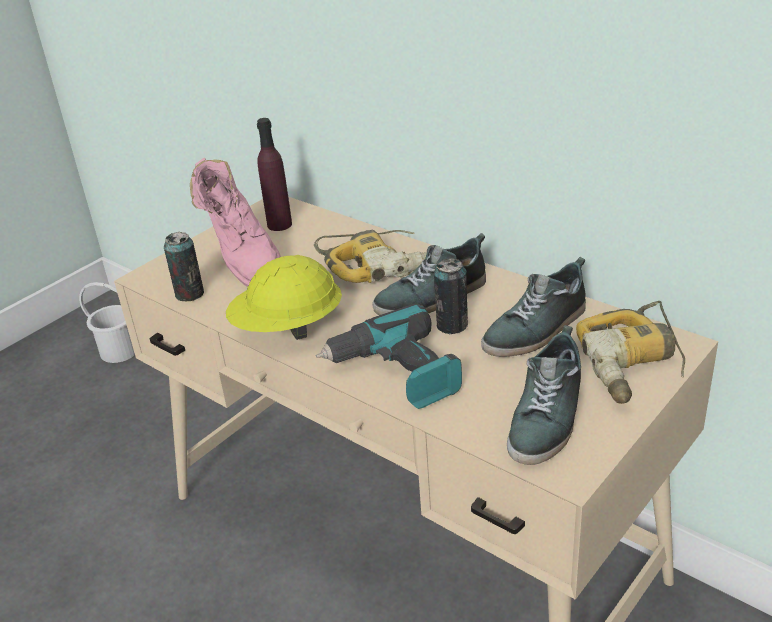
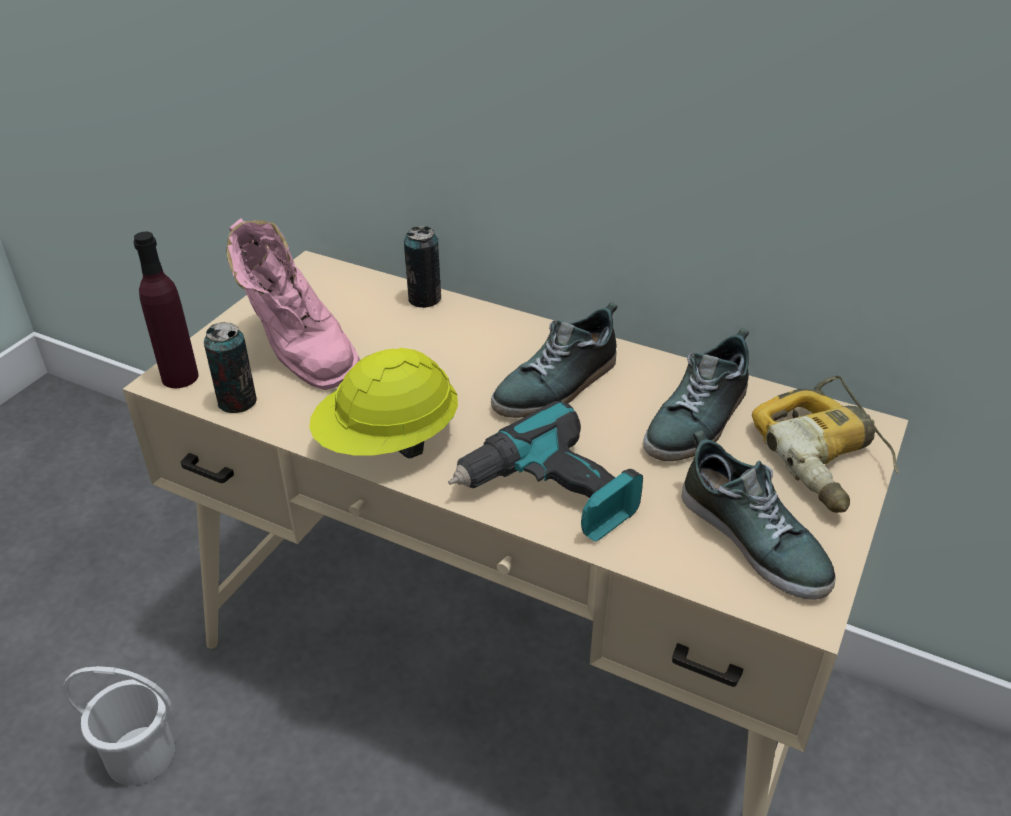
camera: 15 degrees left, 5 degrees up
(119, 350) = (79, 455): white bucket -> white bucket (140, 753)
(279, 225) = (327, 296): purple bottle -> purple bottle (180, 377)
(381, 264) = (479, 344): power drill -> none
(452, 325) = (595, 422): can -> can (424, 299)
(548, 417) = (754, 537): shoe -> shoe turned 45 degrees counterclockwise

